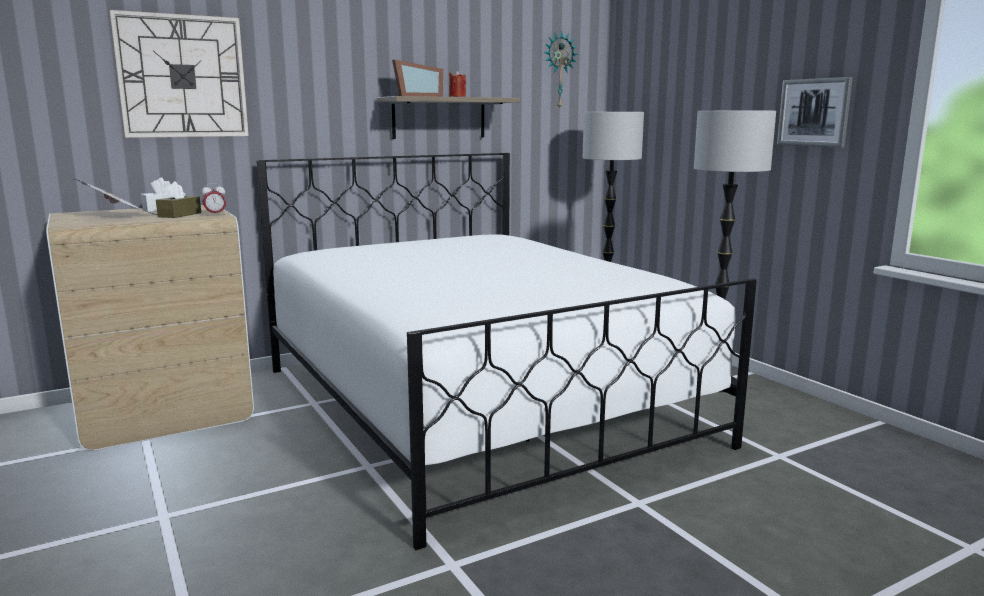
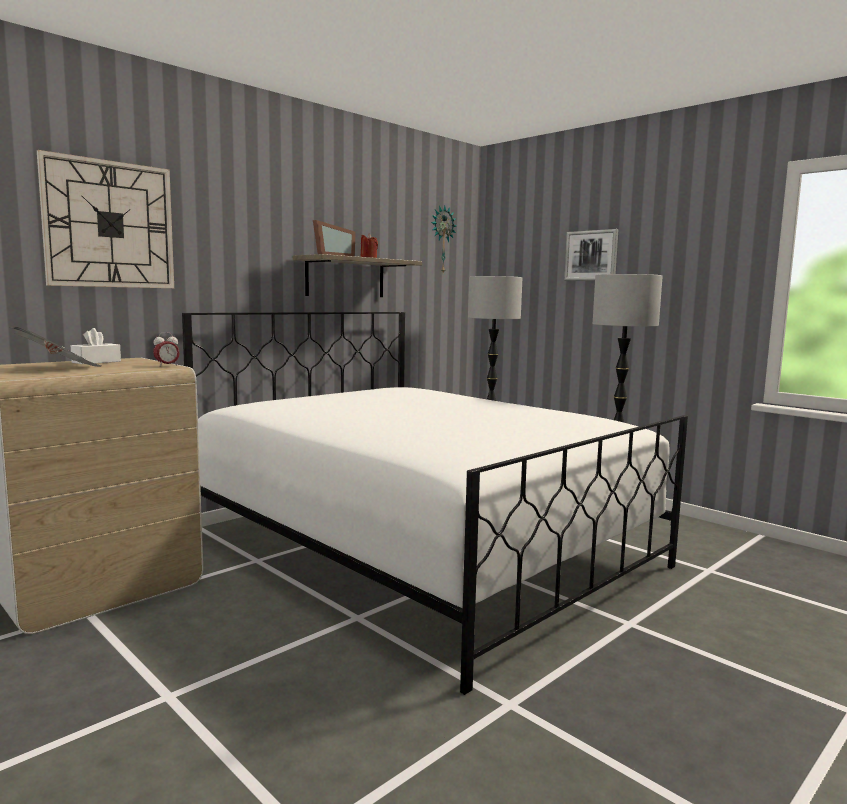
camera: 15 degrees left, 5 degrees down
(179, 215) = (126, 366): brown tissue box -> none
(814, 112) = (687, 278): picture -> picture (591, 256)

